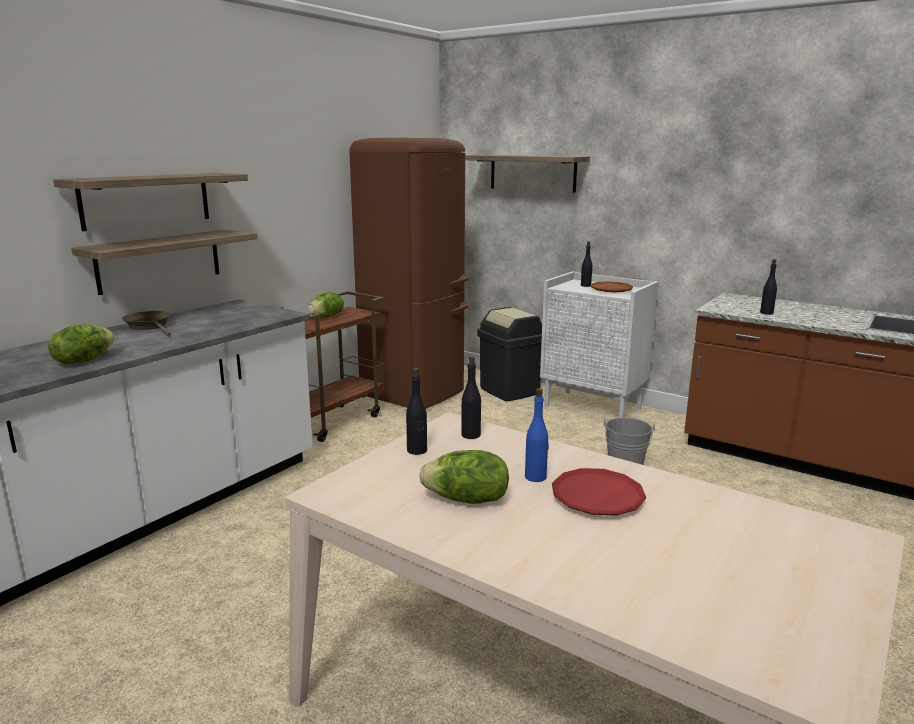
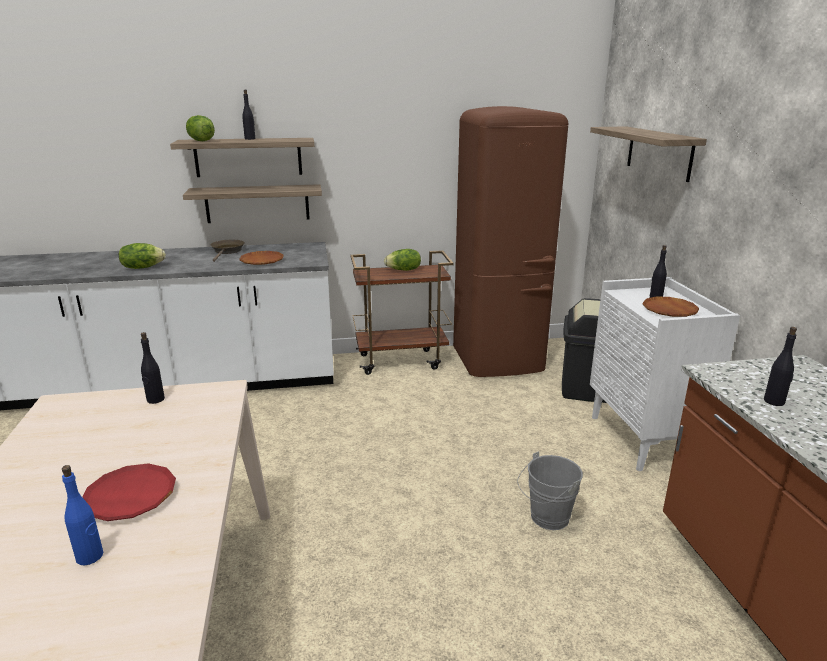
camera: 45 degrees right, 5 degrees up
(226, 324) = (262, 261): none -> brown plate
(467, 500) = (82, 449): lettuce -> lettuce (200, 141)
(471, 435) = (207, 404): black bottle -> black bottle (250, 139)
(536, 477) = (149, 457): blue bottle -> blue bottle (90, 556)

